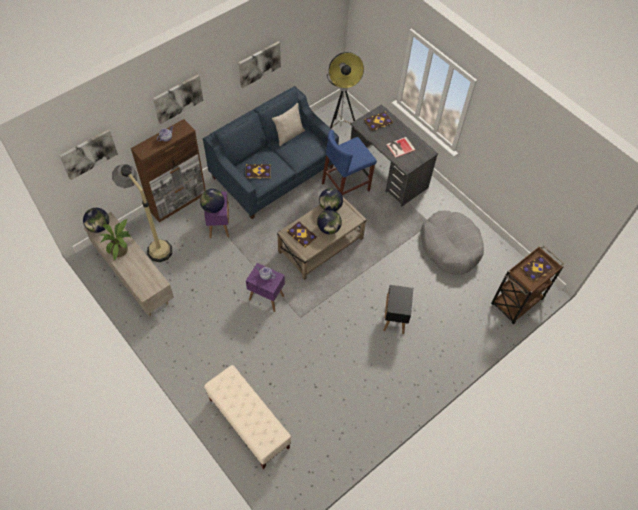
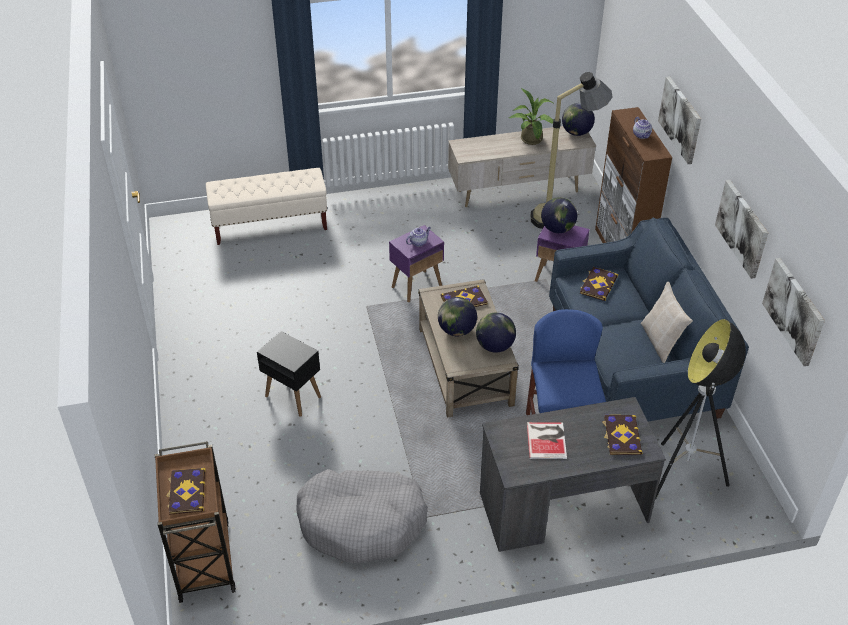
camera: 120 degrees right, 15 degrees down
(88, 153) = (624, 53): picture -> picture (794, 311)

